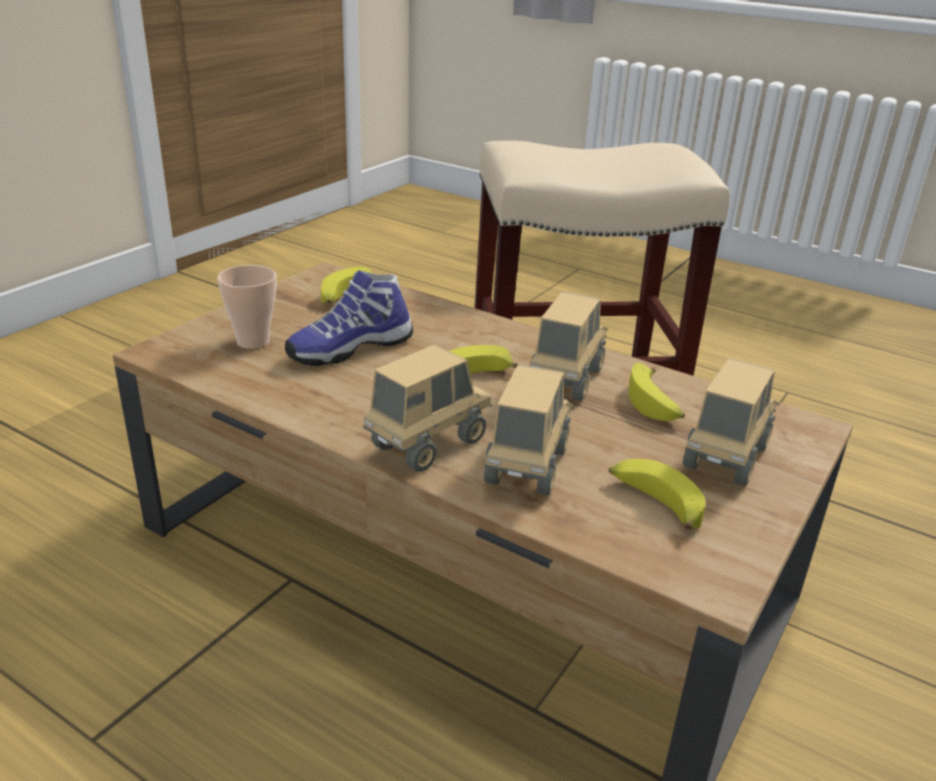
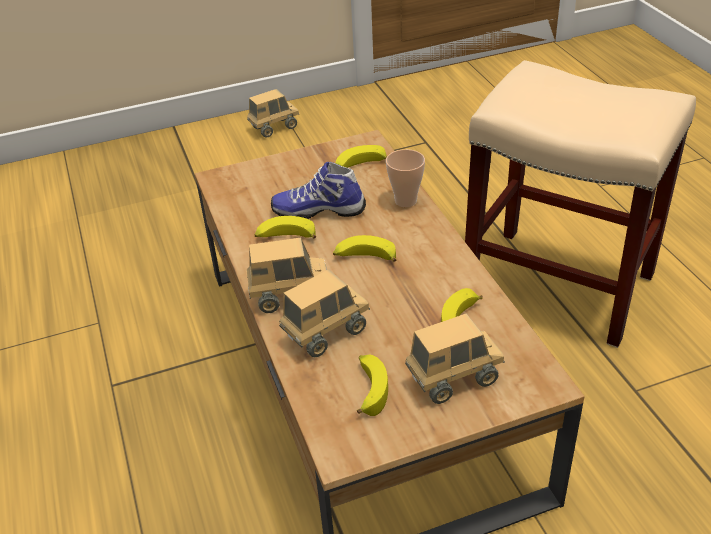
camera: 40 degrees right, 10 degrees up
(253, 341) = (271, 187): cup -> cup (405, 201)
(340, 386) = (285, 237): none -> banana
(565, 380) = (423, 281): toy truck -> toy truck (274, 128)

